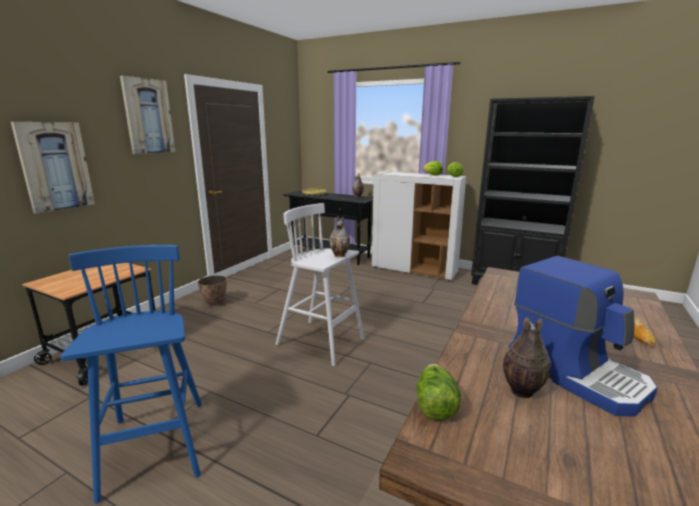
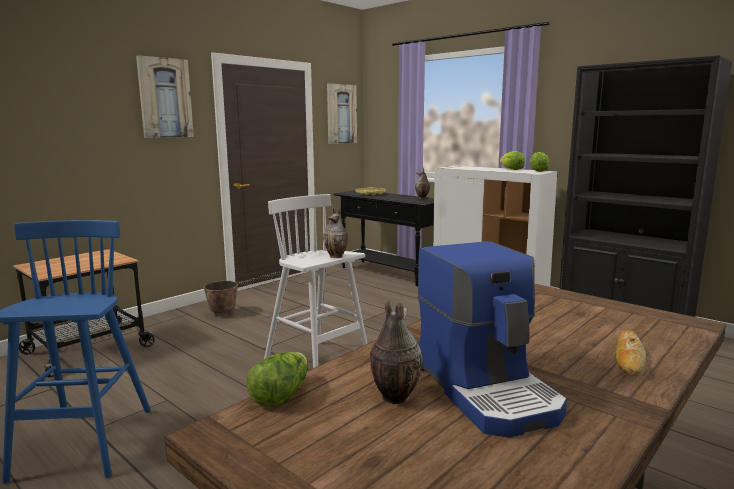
camera: 15 degrees right, 5 degrees down
(55, 166) = (59, 148): picture -> picture (341, 114)

